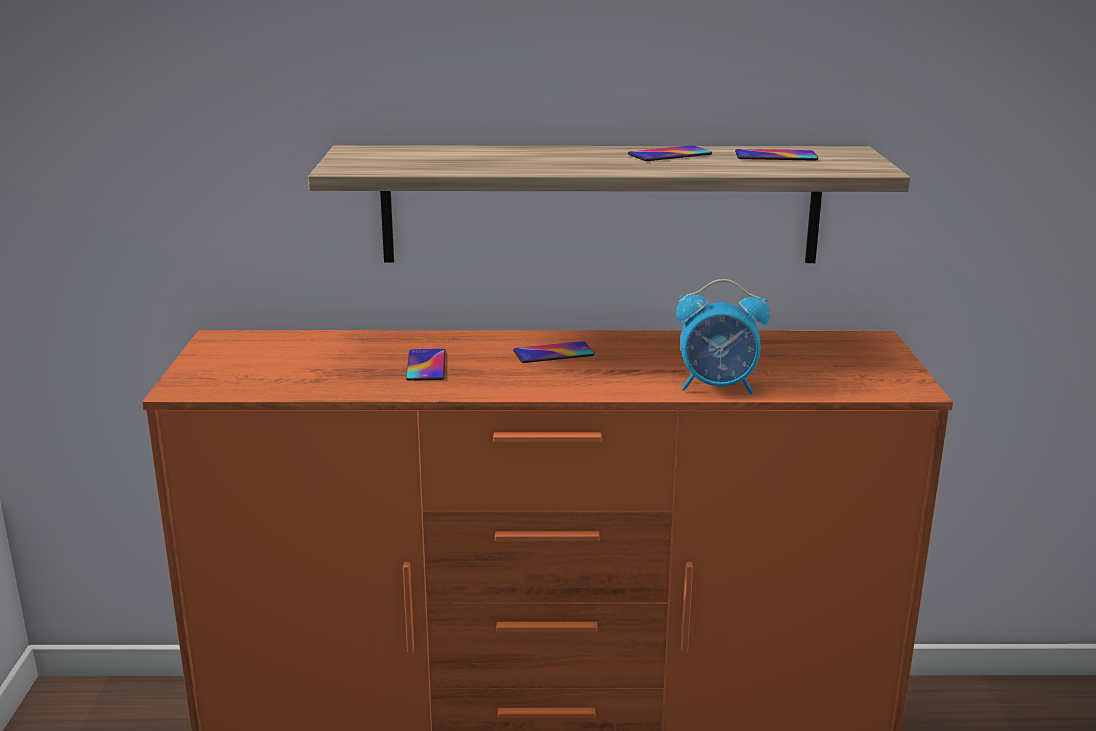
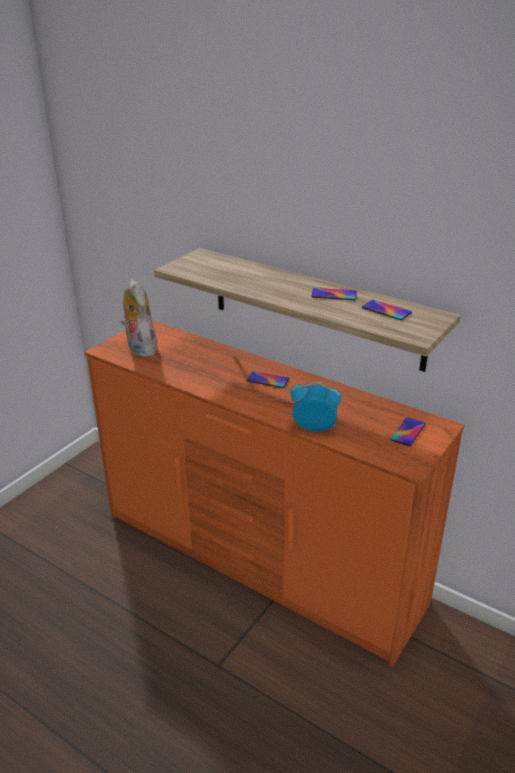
camera: 35 degrees right, 10 degrees up
(256, 370) = (139, 349): none -> plush toy
(426, 365) = (205, 369): phone -> phone (408, 432)
(718, 387) = (314, 427): alarm clock -> alarm clock turned 150 degrees clockwise

